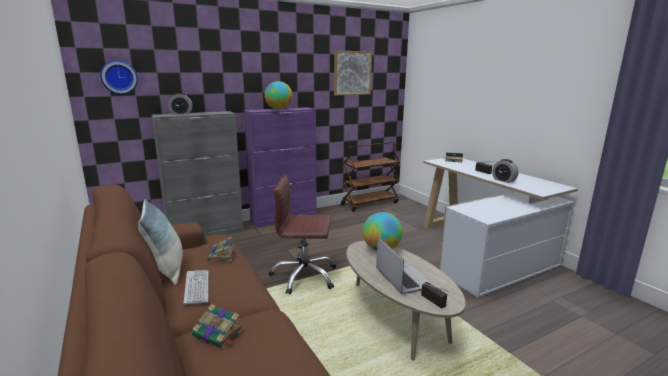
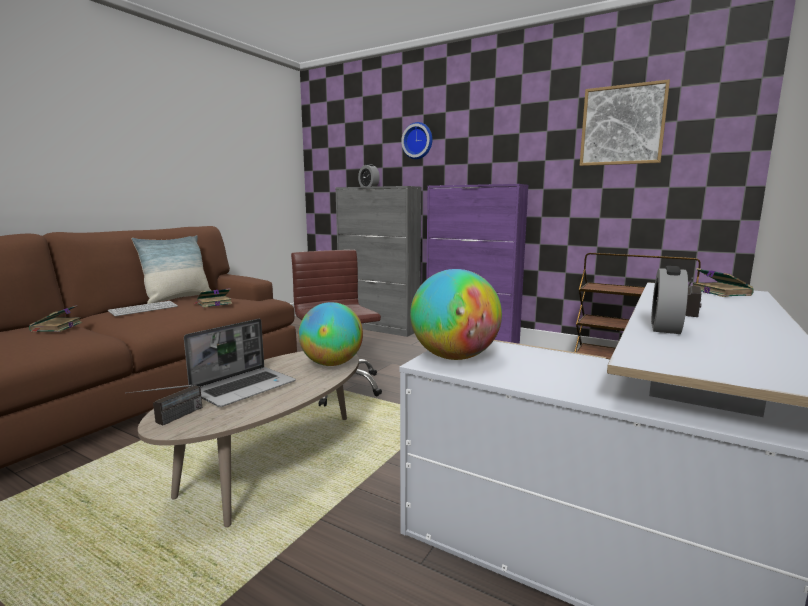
camera: 60 degrees right, 5 degrees down
(119, 77) = (334, 151): wall clock -> wall clock (418, 141)
(279, 109) = (473, 184): globe -> globe (454, 357)

